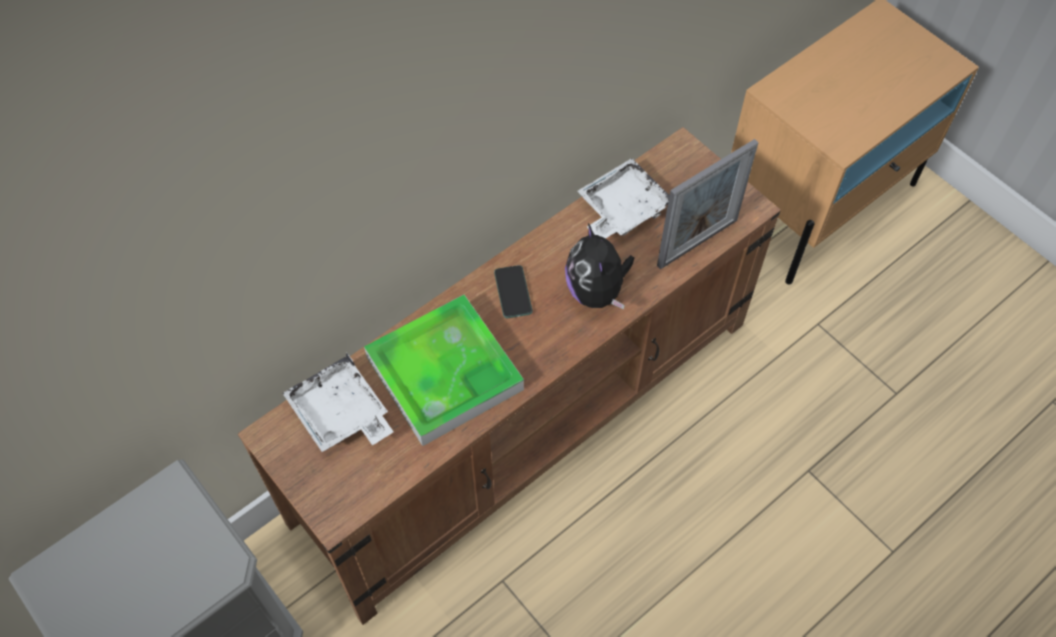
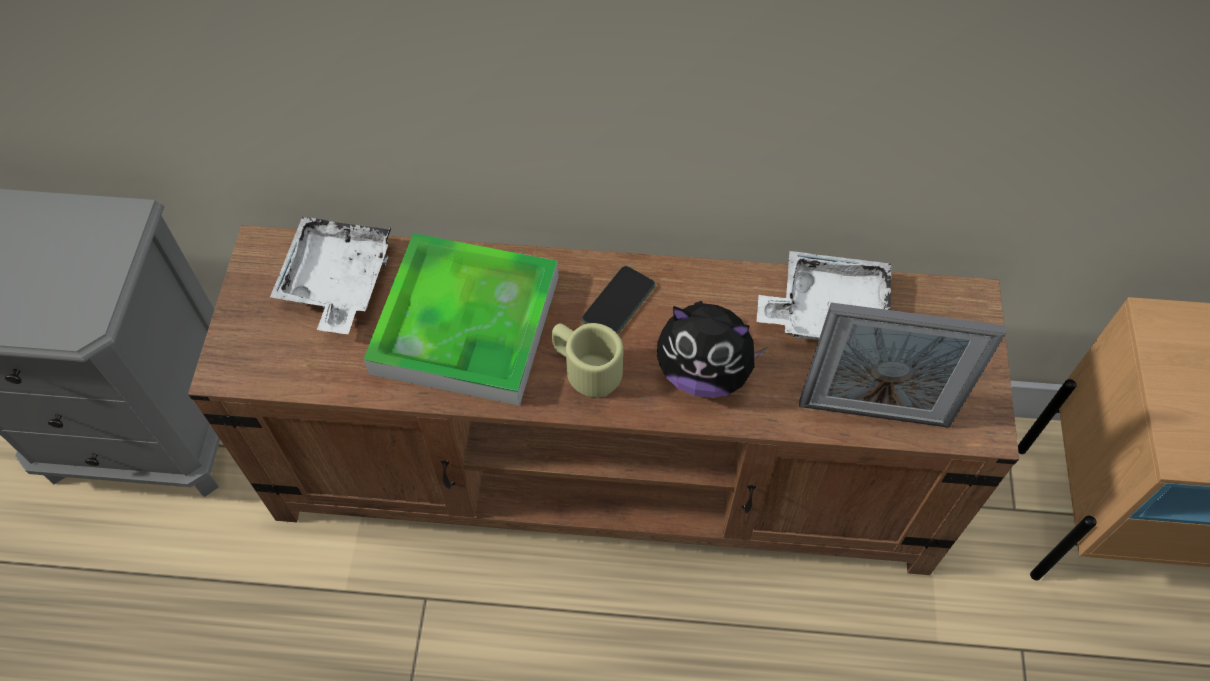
camera: 45 degrees right, 0 degrees up
(535, 340) = (585, 368): none -> beige mug
(596, 291) = (703, 372): plush toy -> plush toy turned 105 degrees counterclockwise

